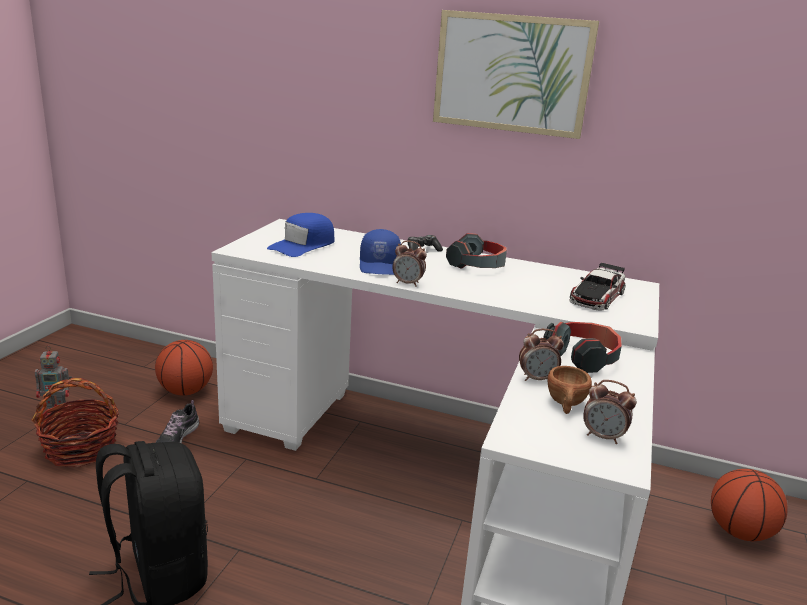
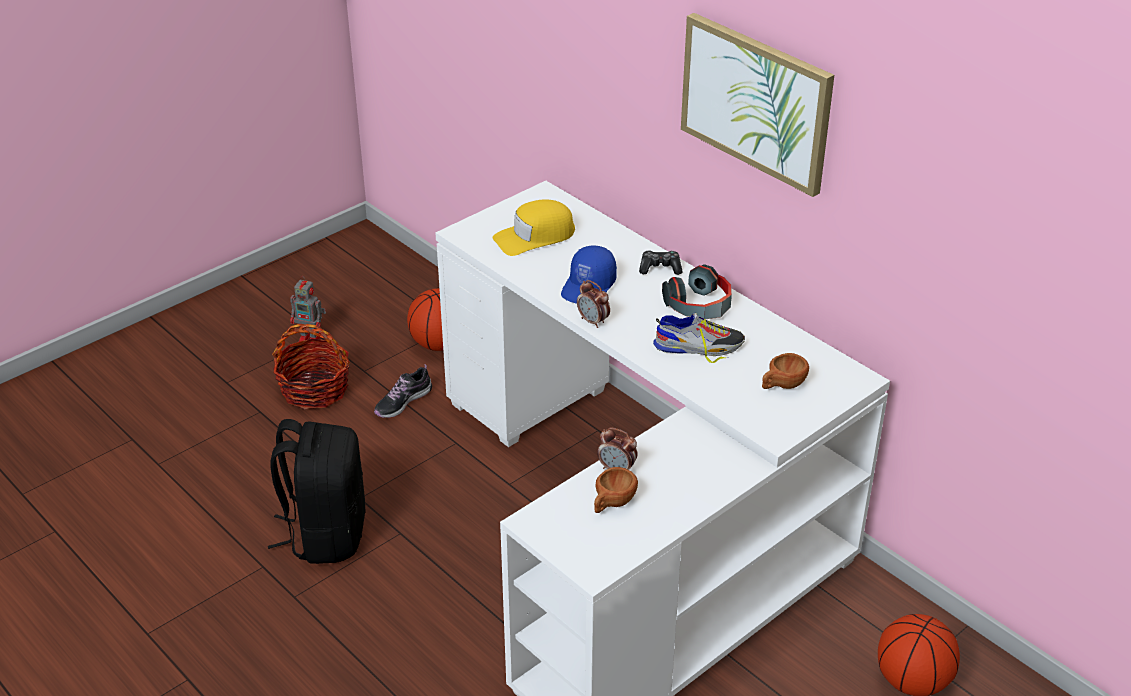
camera: 30 degrees right, 15 degrees up
(303, 245) = (534, 236): blue cap -> yellow cap
(507, 285) = (699, 346): none -> shoe
(583, 357) = (691, 456): headphones -> none
(597, 296) = (782, 385): toy car -> brown cup
(603, 437) = (609, 542): alarm clock -> none

